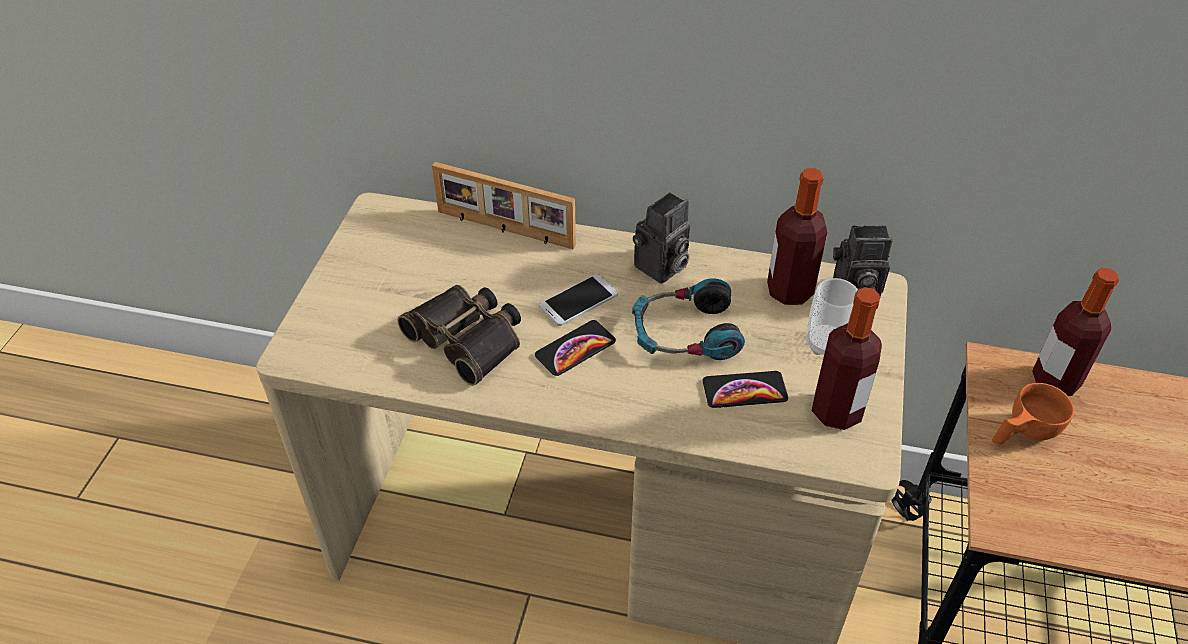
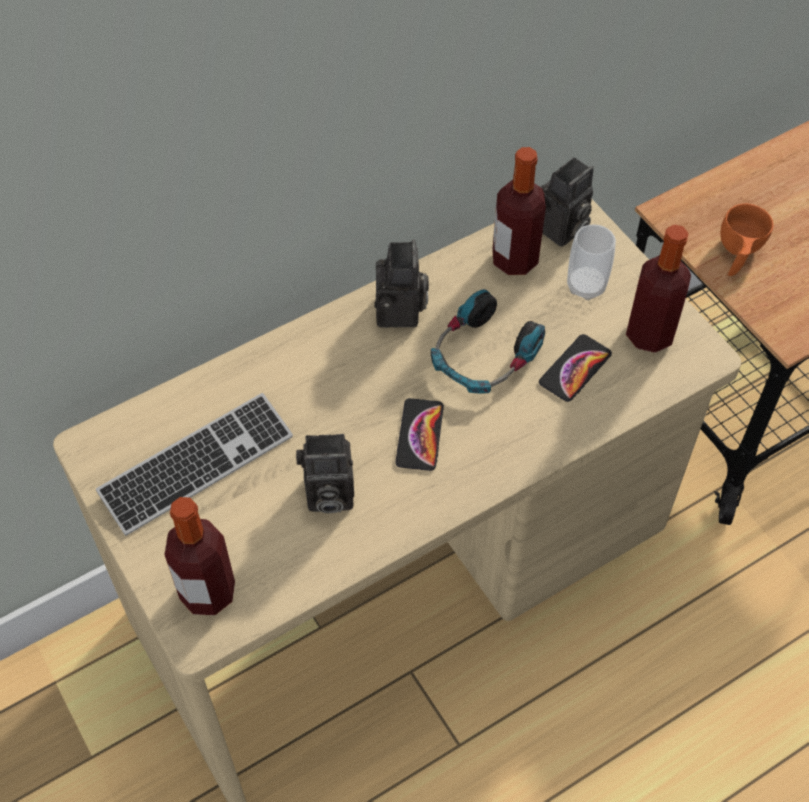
camera: 45 degrees left, 10 degrees up
(417, 263) = (197, 465): none -> keyboard
(469, 338) = (327, 495): binoculars -> camera
(504, 230) = (232, 375): picture frame -> none
(578, 300) = (372, 392): phone -> none
(1055, 381) = (717, 196): bottle -> bottle (208, 592)

